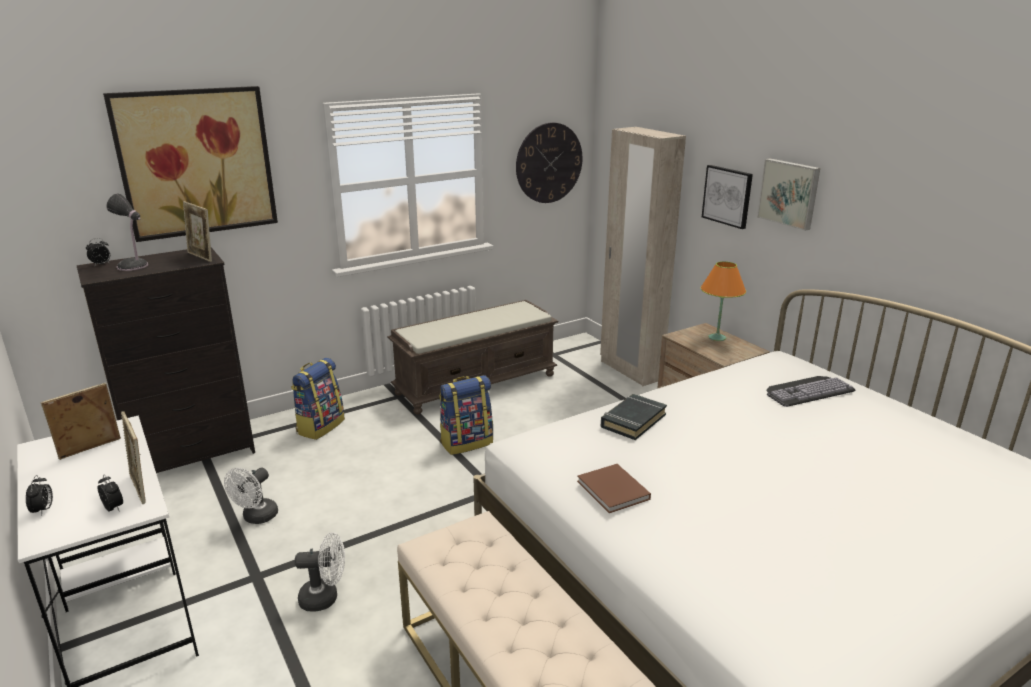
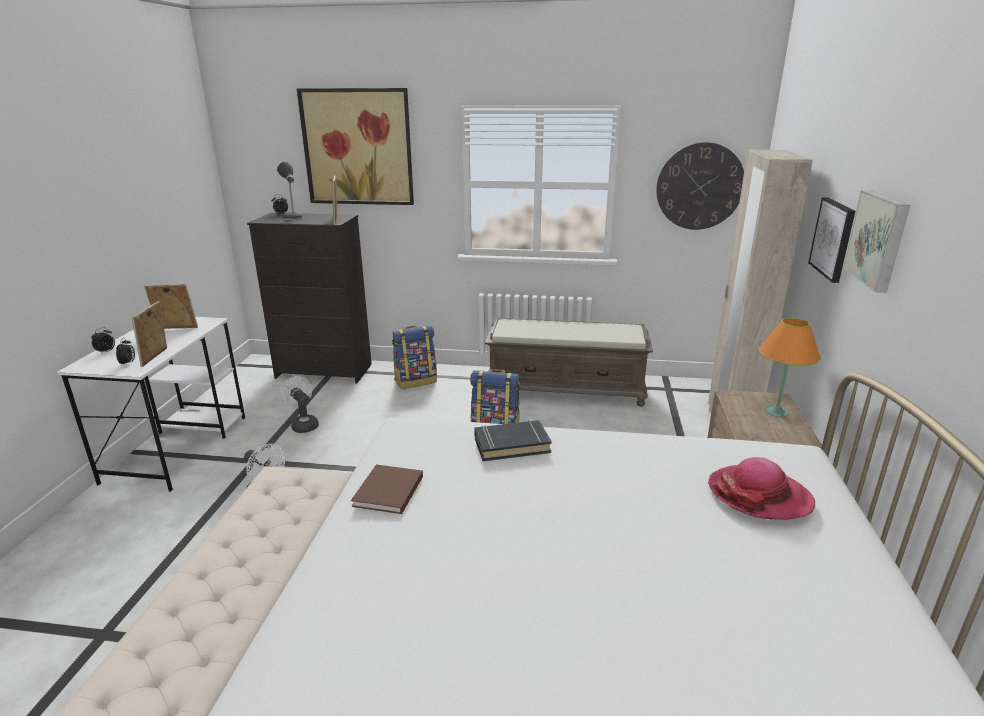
camera: 40 degrees right, 0 degrees up
(256, 518) = (303, 425): white fan -> white fan turned 75 degrees clockwise
(807, 390) = (759, 496): keyboard -> hat

